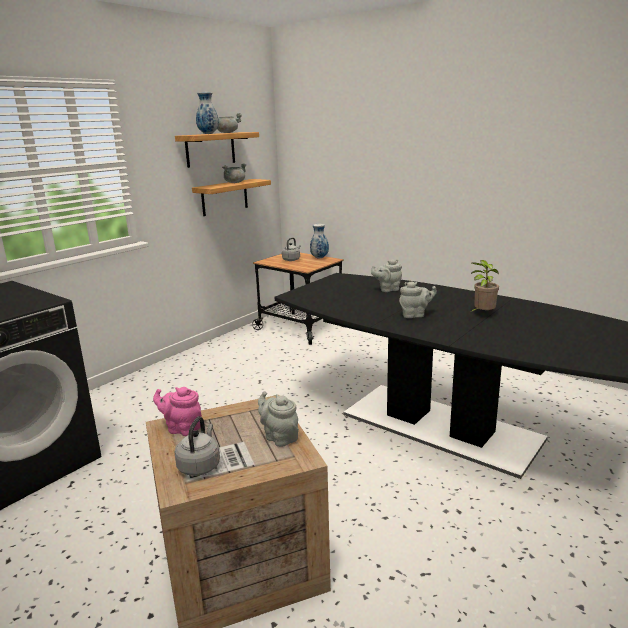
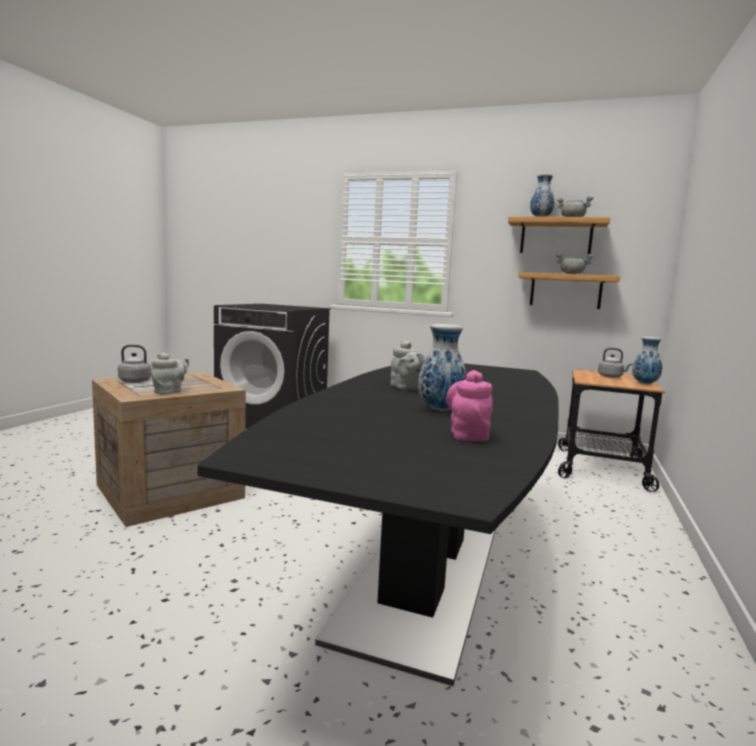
camera: 70 degrees right, 10 degrees down
(182, 428) = (189, 376): pink teapot -> pink teapot (468, 435)
(387, 289) = (496, 382): grey teapot -> none
(482, 314) = (440, 409): potted plant -> vase

